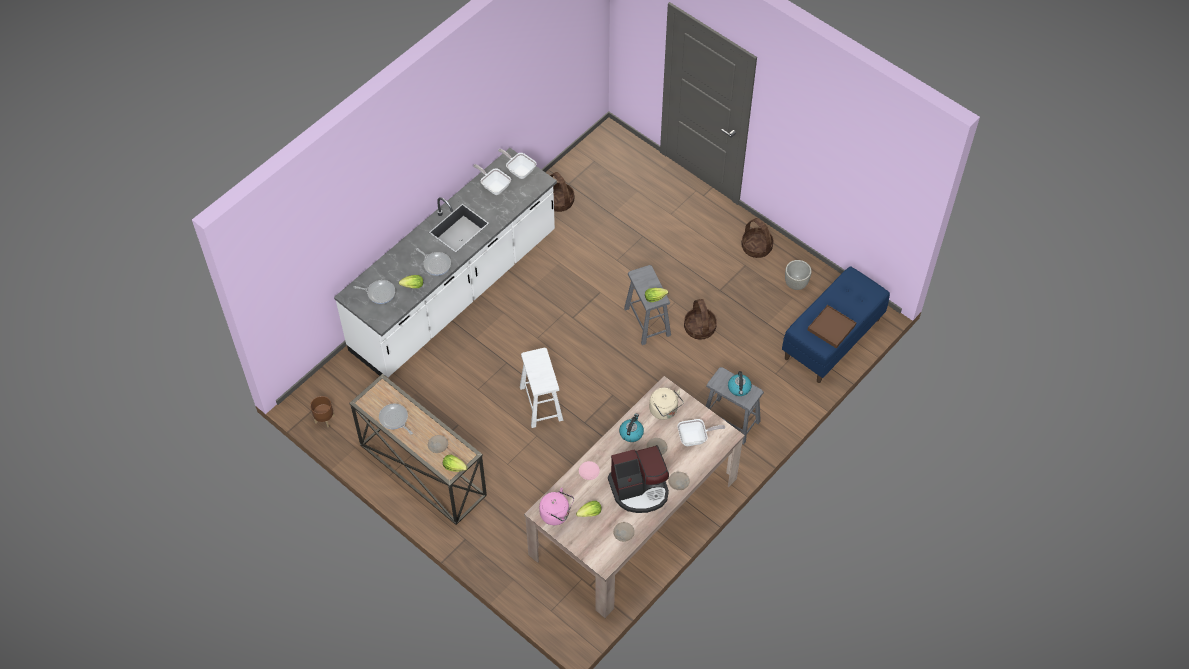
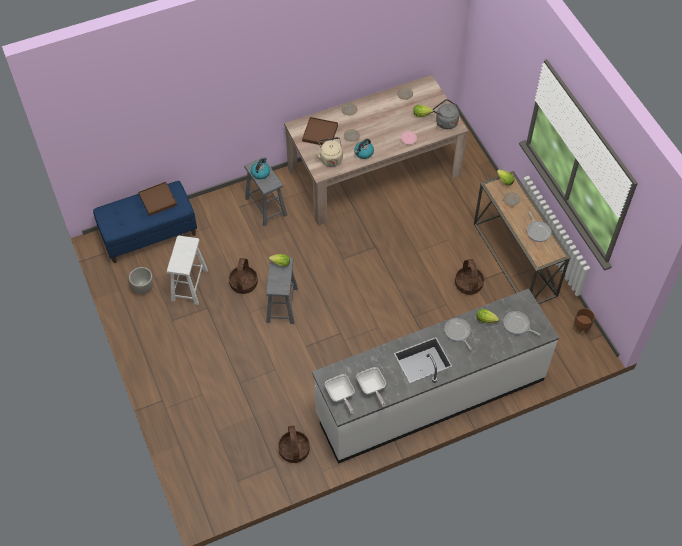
camera: 155 degrees left, 0 degrees up
(541, 404) = (401, 273): white stool -> white stool (189, 285)
(556, 514) = (445, 122): pink kettle -> grey kettle
(640, 489) = (379, 116): coffee machine -> none
(695, 438) = (320, 133): frying pan -> brown tray
(756, 247) = (152, 332): basket -> basket (469, 284)

